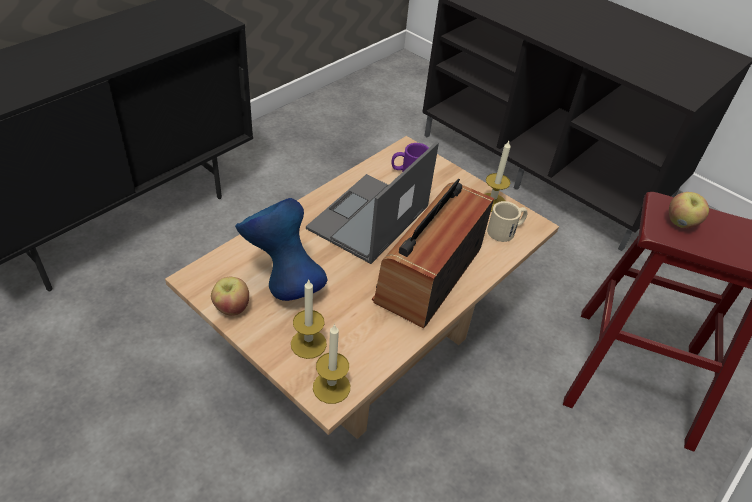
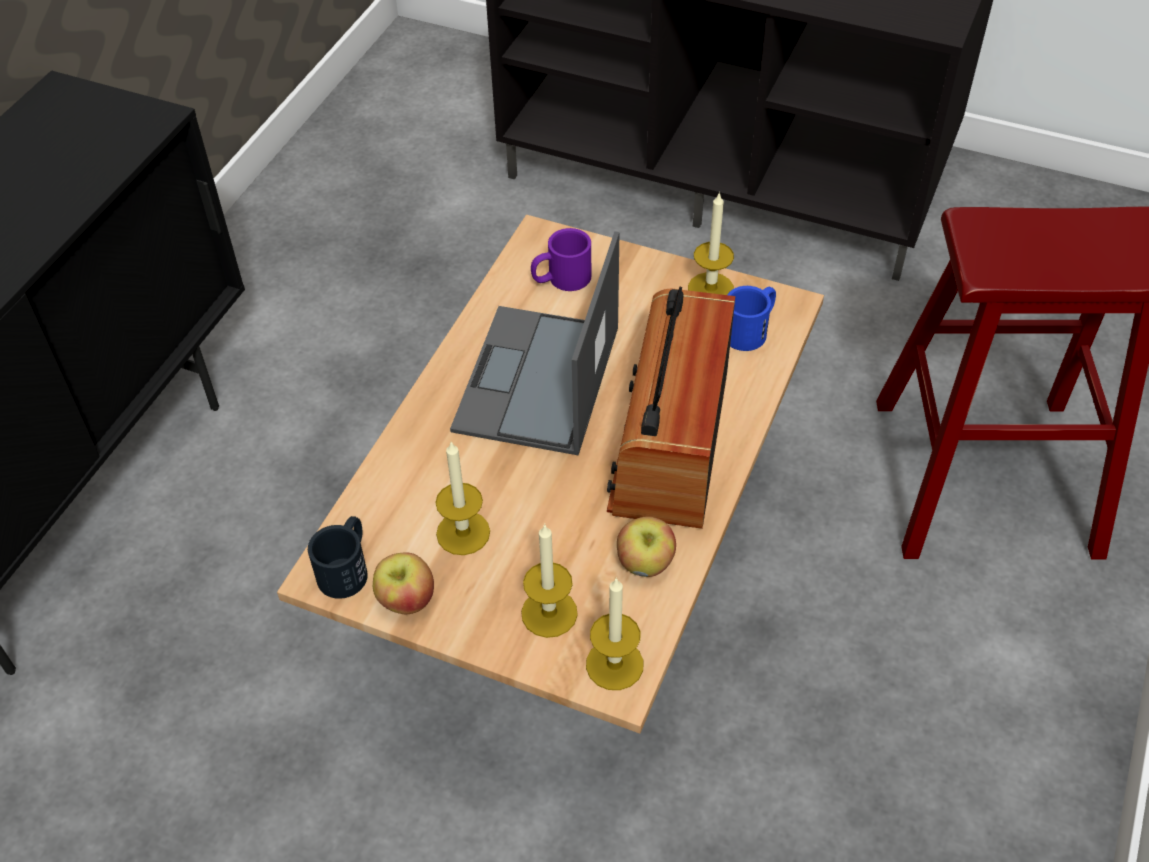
camera: 15 degrees left, 5 degrees up
(209, 279) = (347, 567): none -> black mug
(283, 283) = (463, 533): blue vase -> candle
(506, 230) = (750, 329): beige mug -> blue mug
(681, 223) = (1009, 247): apple -> apple (645, 563)

